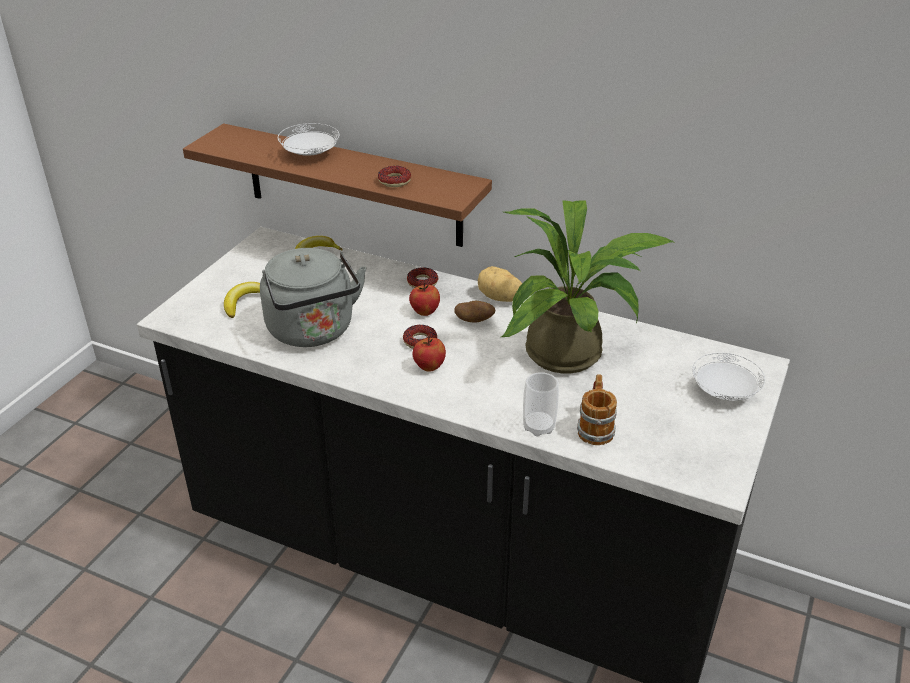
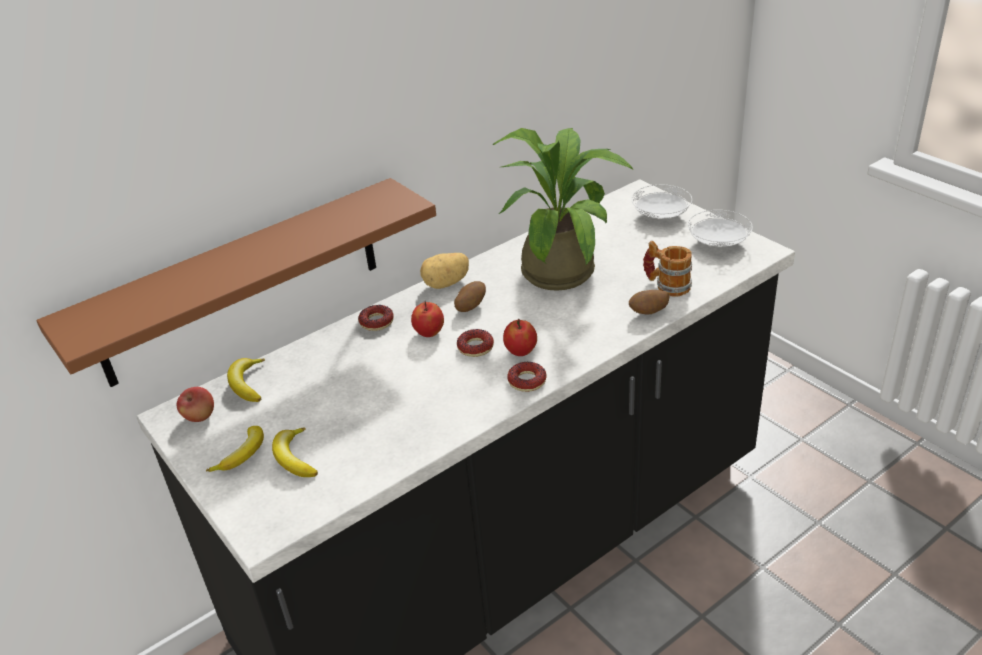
camera: 60 degrees left, 0 degrees up
(239, 281) = (243, 455): none -> banana
(269, 250) = (200, 417): none -> apple
(310, 154) = (210, 268): white plate -> white plate (717, 243)
(313, 332) = (399, 415): grey kettle -> none
(394, 181) = (335, 227): donut -> donut (527, 381)
(538, 427) = (648, 313): cup -> potato

